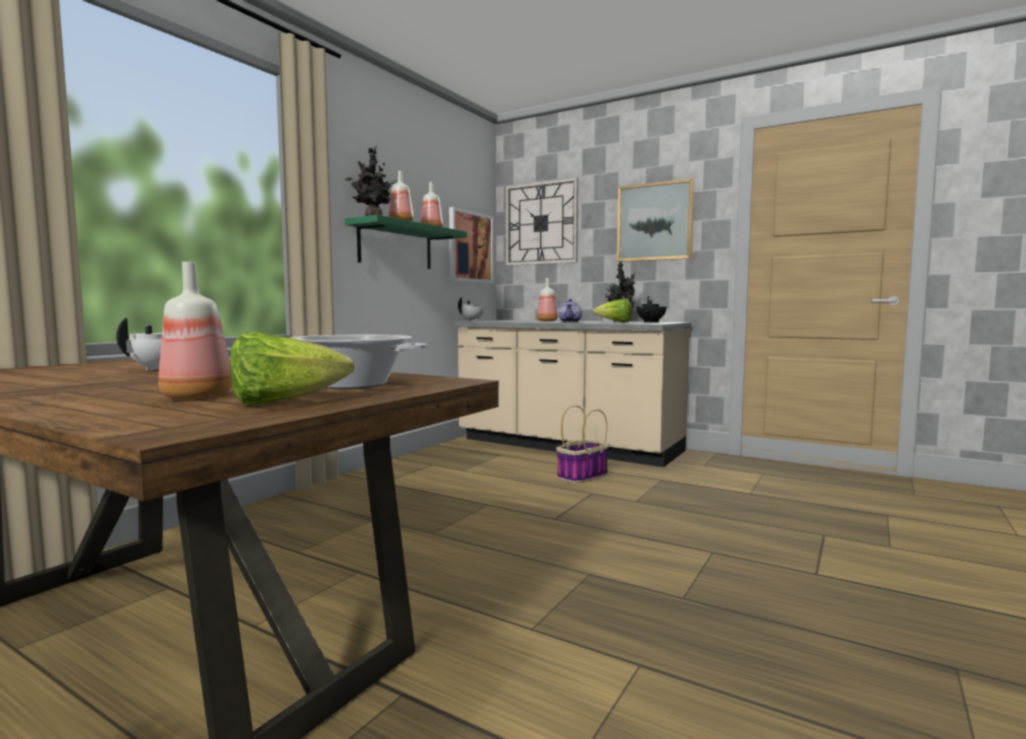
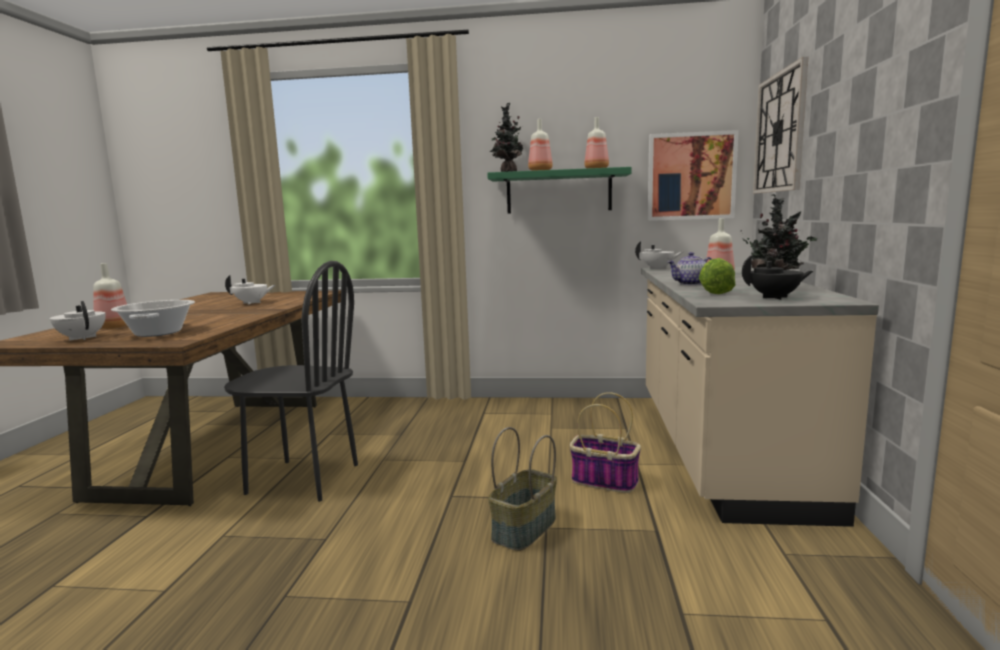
camera: 65 degrees right, 5 degrees up
(284, 403) = (82, 338): lettuce -> white teapot
(427, 575) = (303, 479): none -> black chair
(634, 506) = (525, 529): none -> basket
(655, 222) = (866, 116): picture -> none

